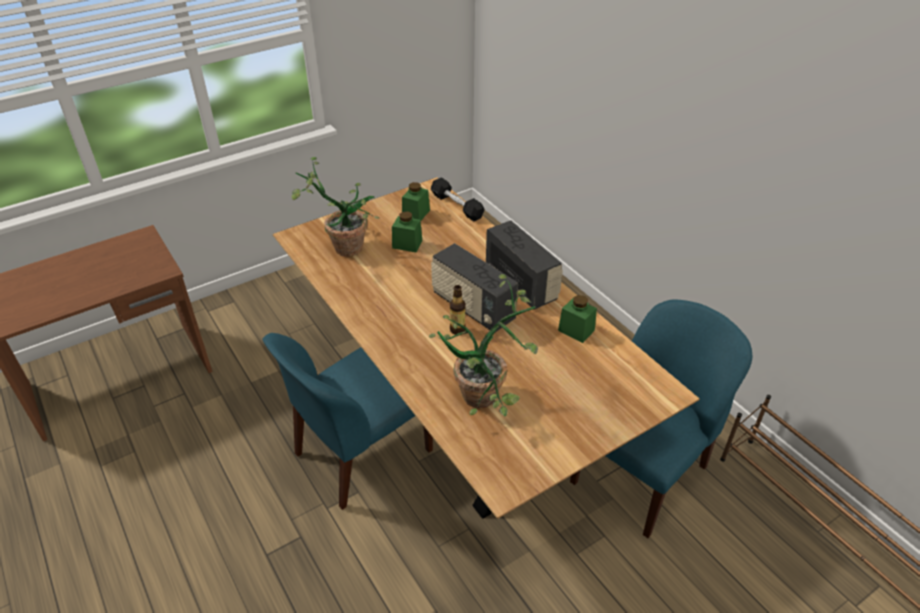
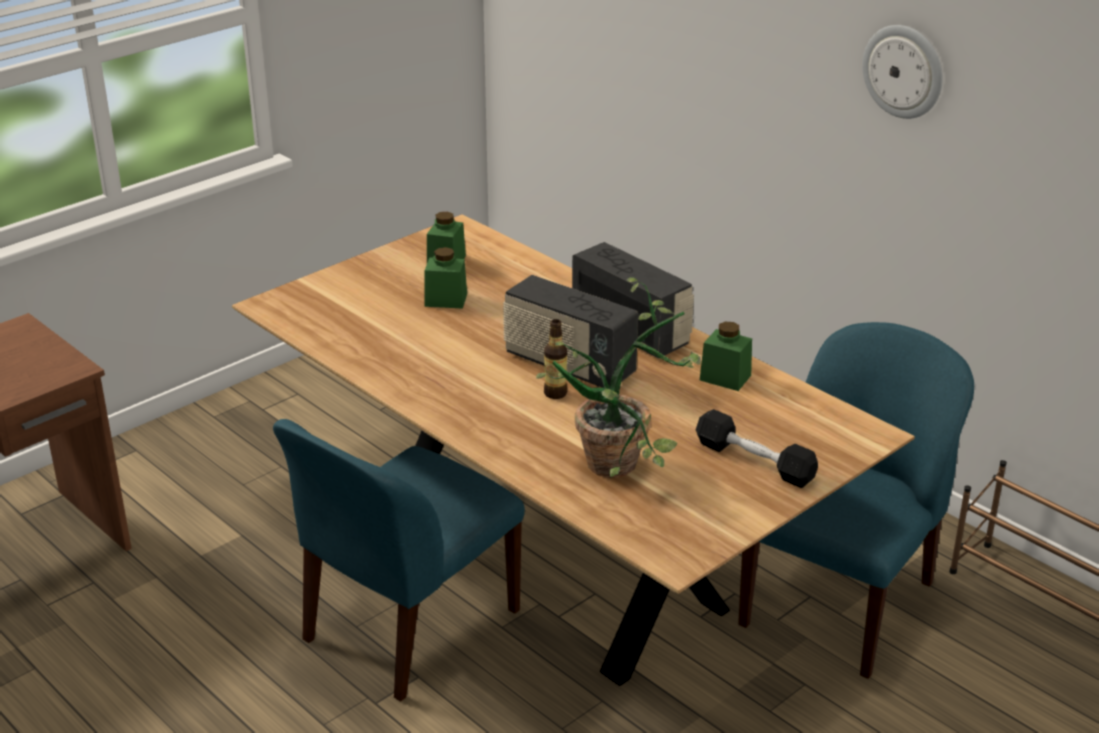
camera: 10 degrees left, 10 degrees down
(342, 246) = (347, 310): potted plant -> none
(457, 206) = (505, 247): black dumbbell -> black dumbbell (754, 461)
(738, 121) = (903, 71): none -> wall clock

